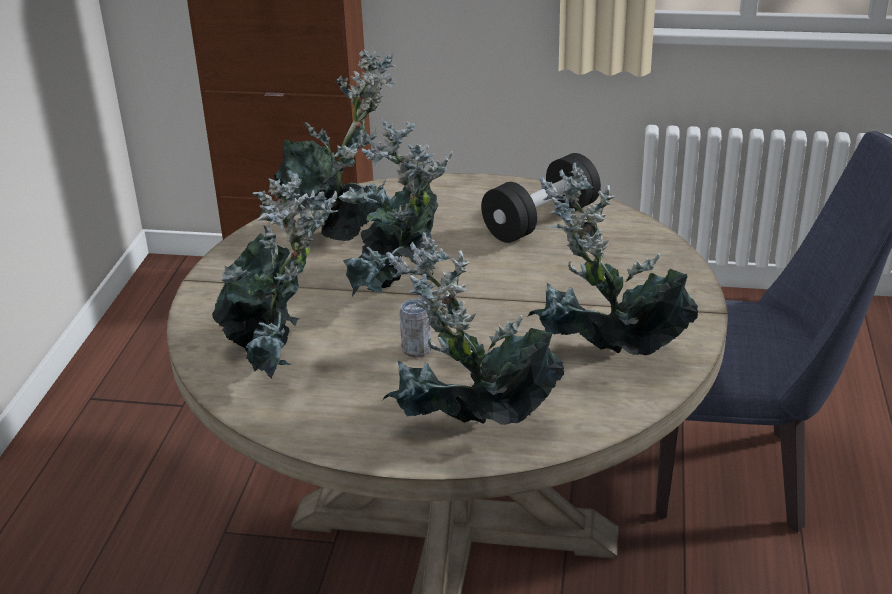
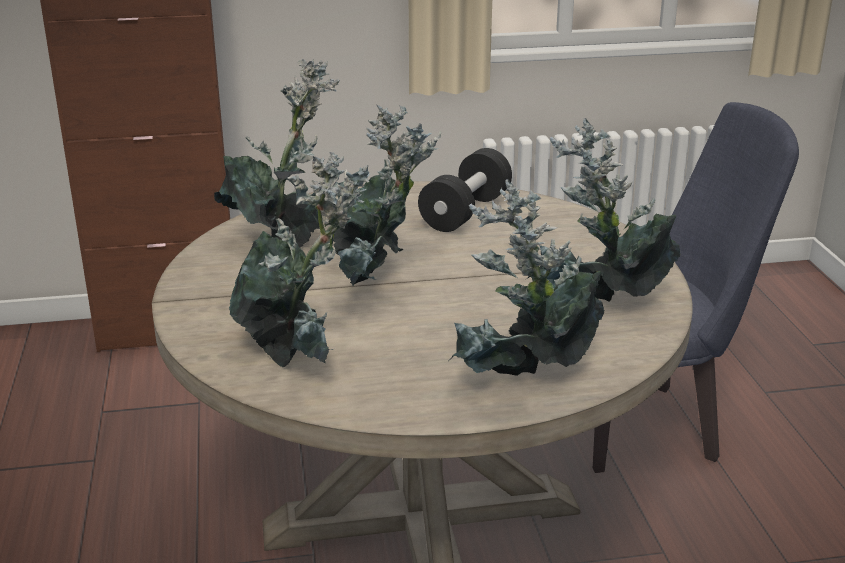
camera: 20 degrees left, 5 degrees down
(416, 350) = (427, 326): can -> none

